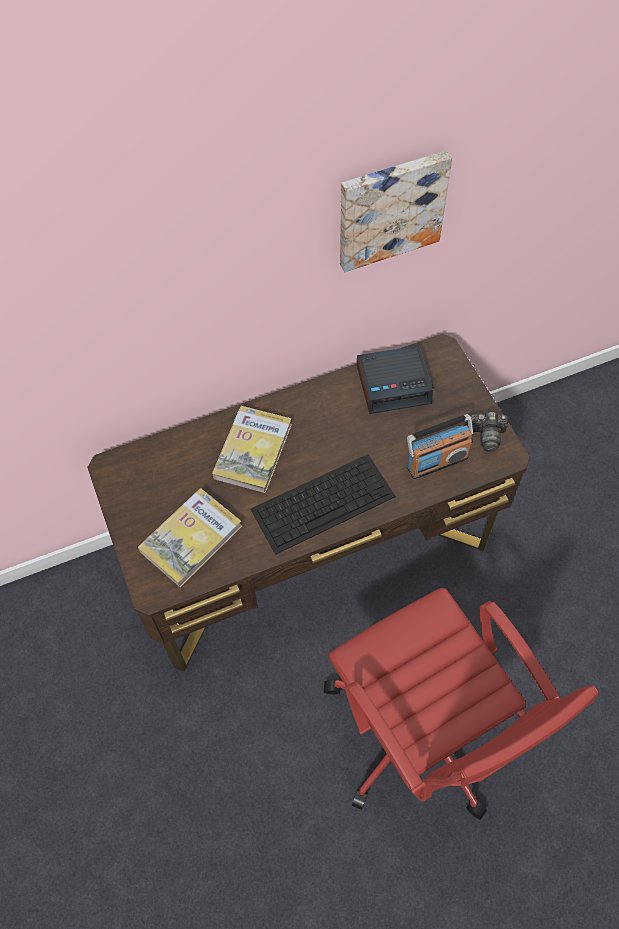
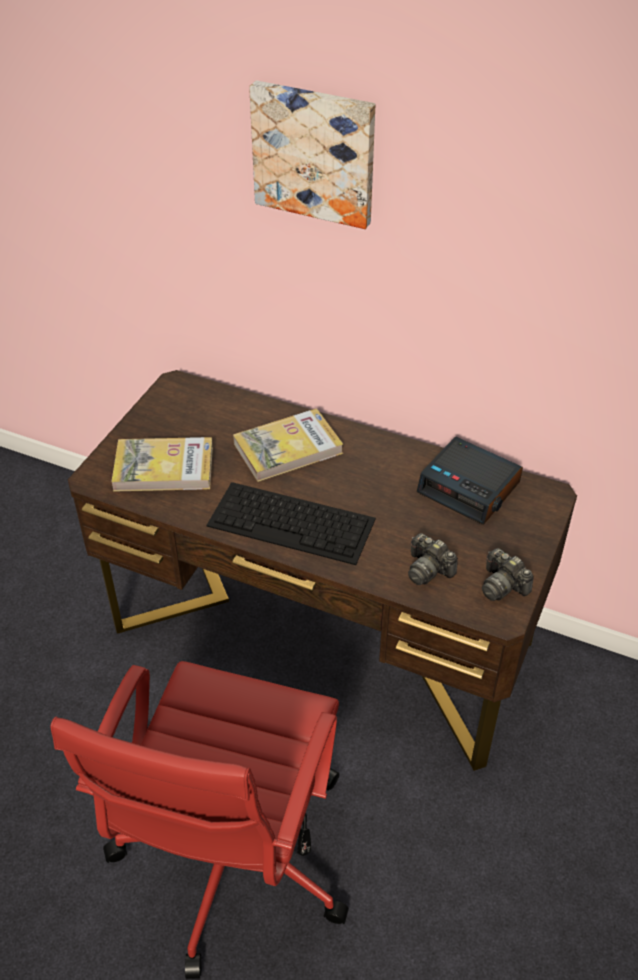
camera: 45 degrees right, 15 degrees down
(390, 209) = (524, 262): picture -> picture (315, 152)
(437, 462) = (428, 569): radio -> camera

